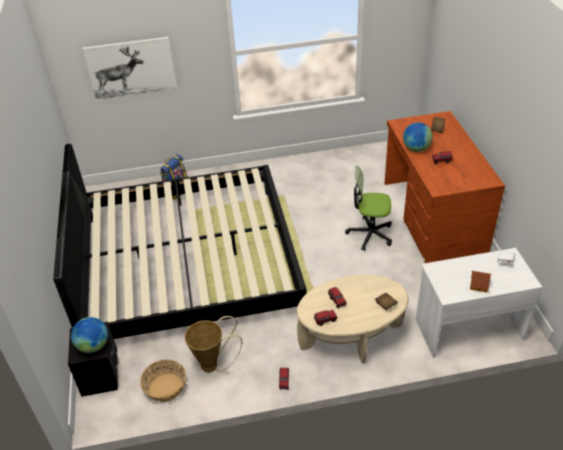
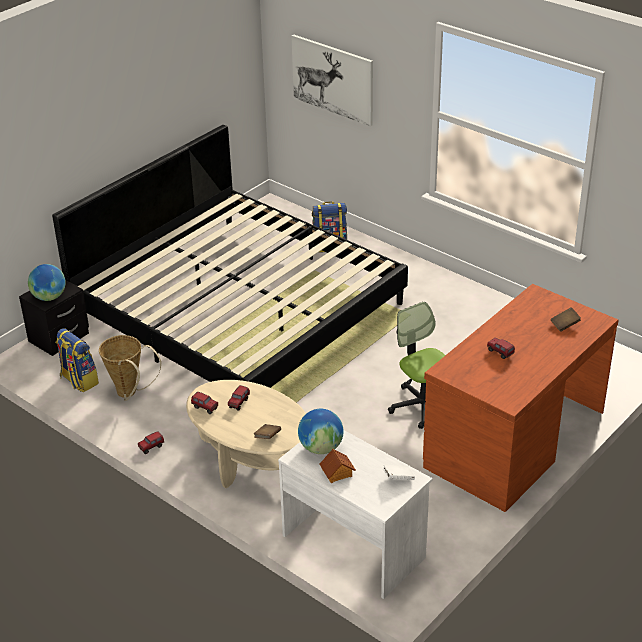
camera: 50 degrees right, 5 degrees down
(165, 388) = (78, 380): basket -> backpack
(416, 149) = (501, 326): globe -> globe (321, 448)

